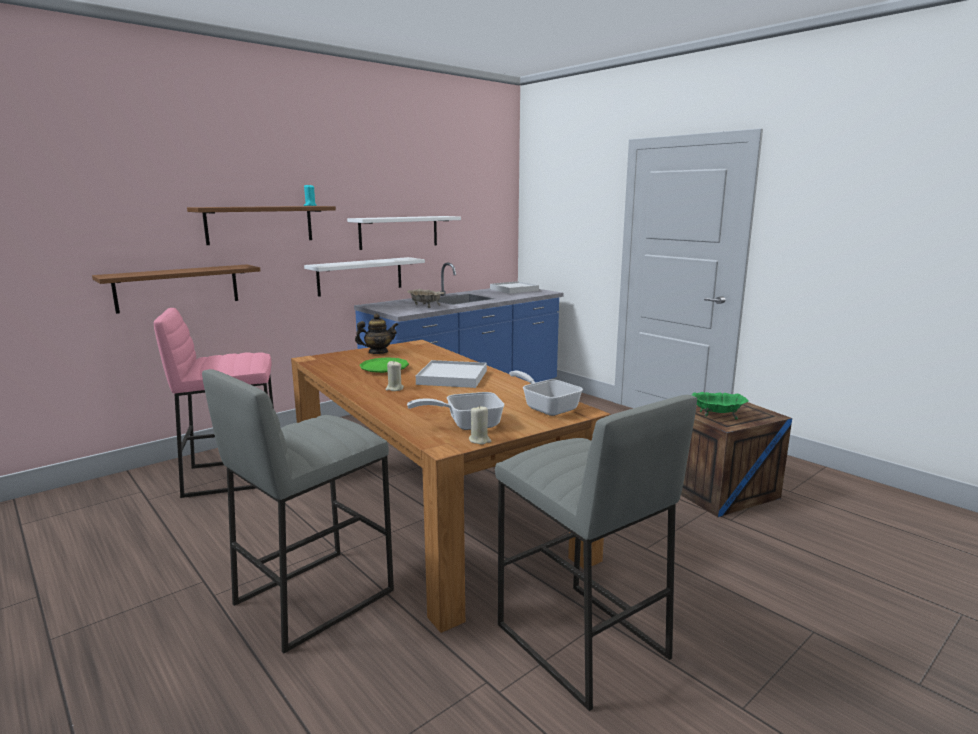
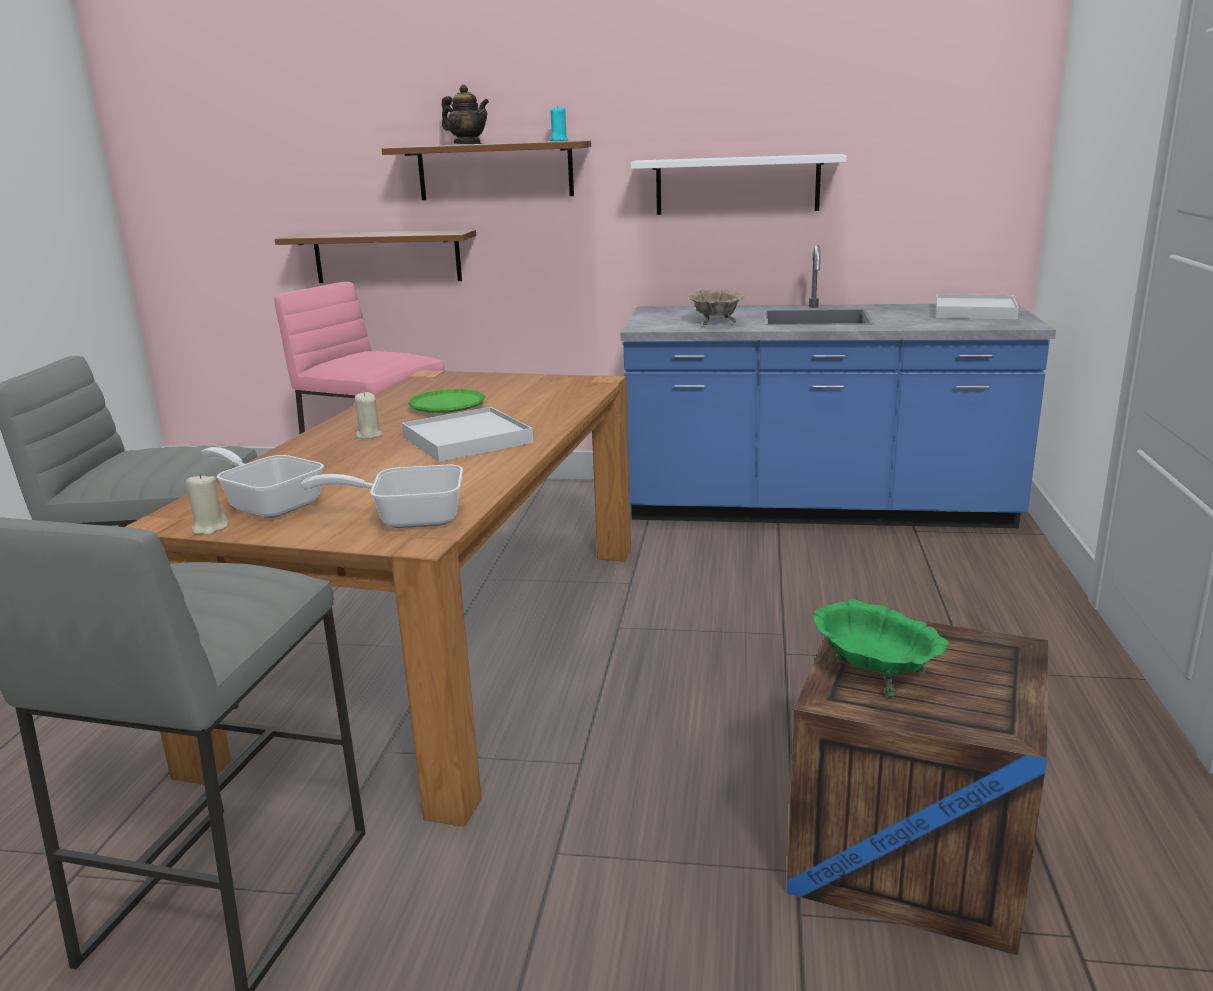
camera: 50 degrees right, 5 degrees up
(360, 276) = (656, 259): white shelf -> none
(378, 352) = (515, 383): teapot -> teapot (467, 144)
(547, 407) = (407, 518): frying pan -> frying pan turned 105 degrees counterclockwise

